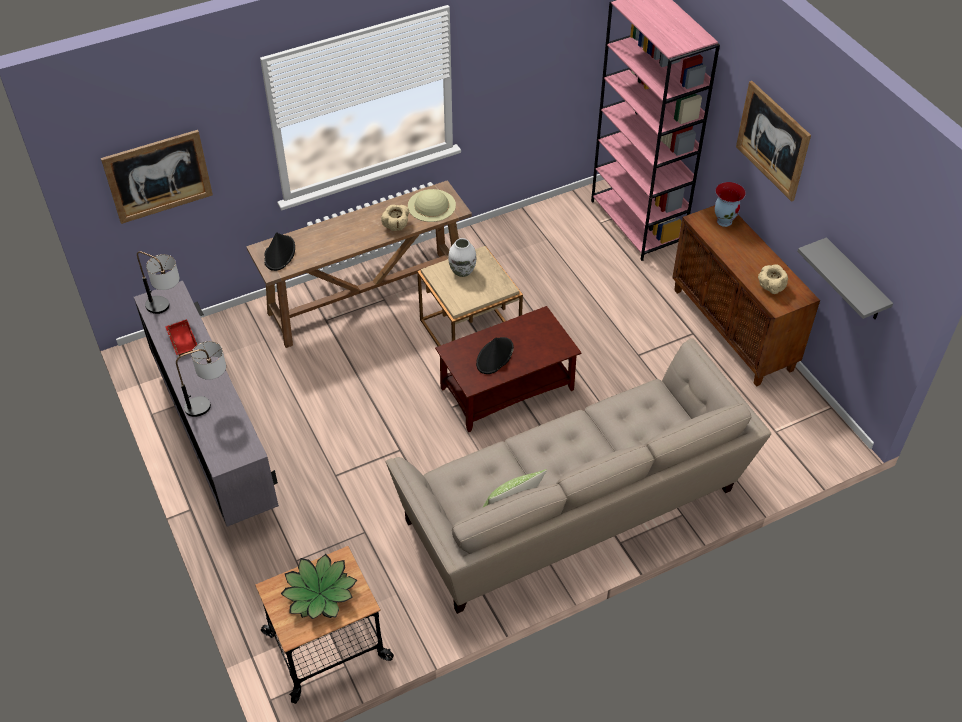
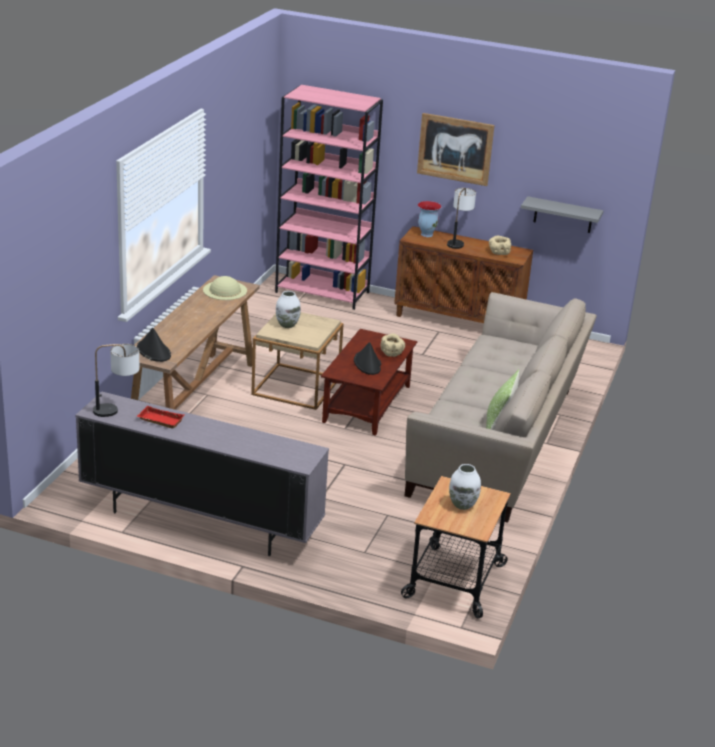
camera: 45 degrees left, 20 degrees down
(158, 176) = (61, 291): picture -> none
(210, 403) = (240, 441): table lamp -> table lamp (458, 241)
(320, 593) = (462, 504): potted plant -> white vase
(396, 226) = (217, 308): beige bowl -> beige bowl (392, 353)

